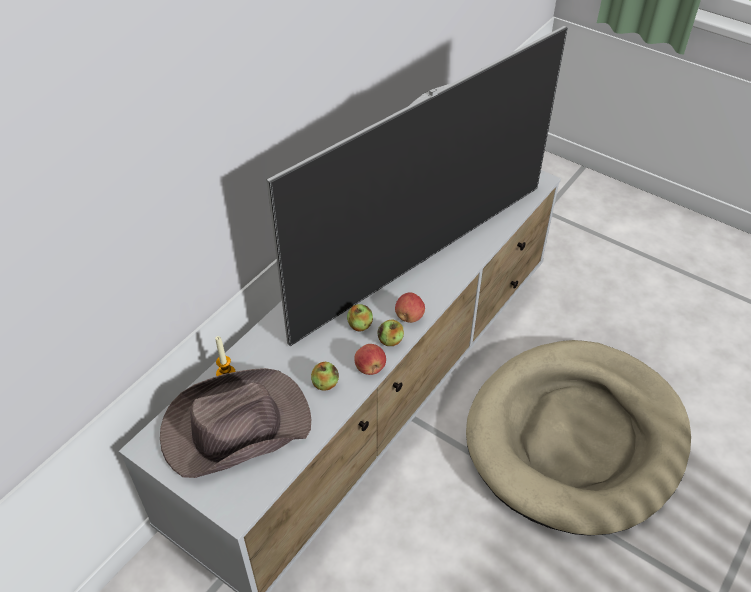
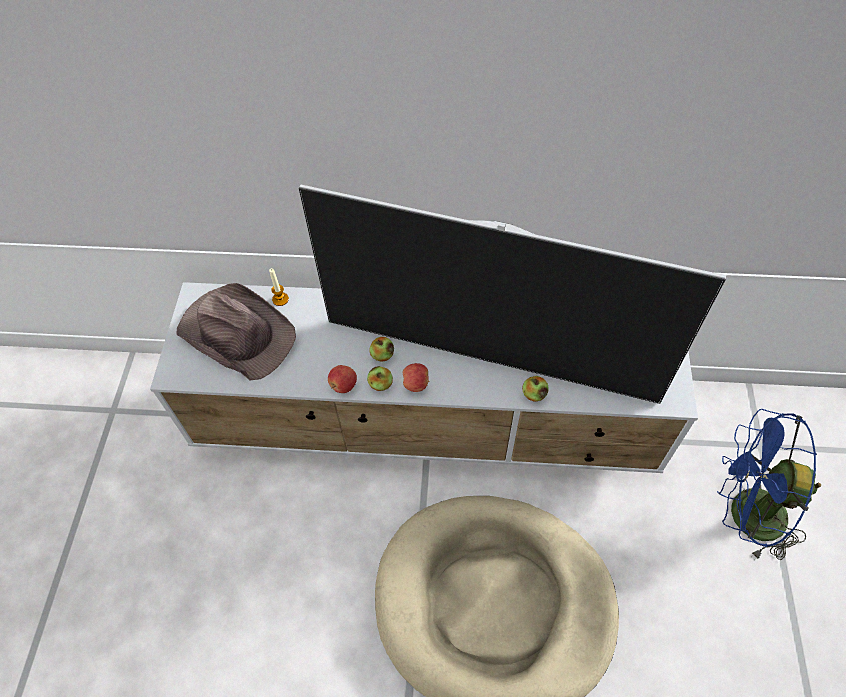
camera: 60 degrees right, 10 degrees up
(325, 383) = (309, 364): apple -> apple (534, 394)
(591, 249) = (744, 514): none -> blue fan

